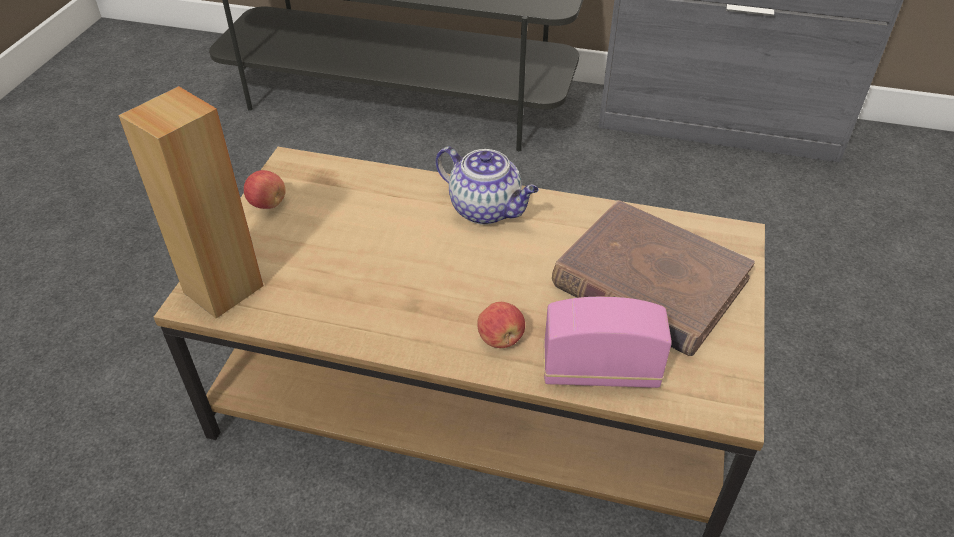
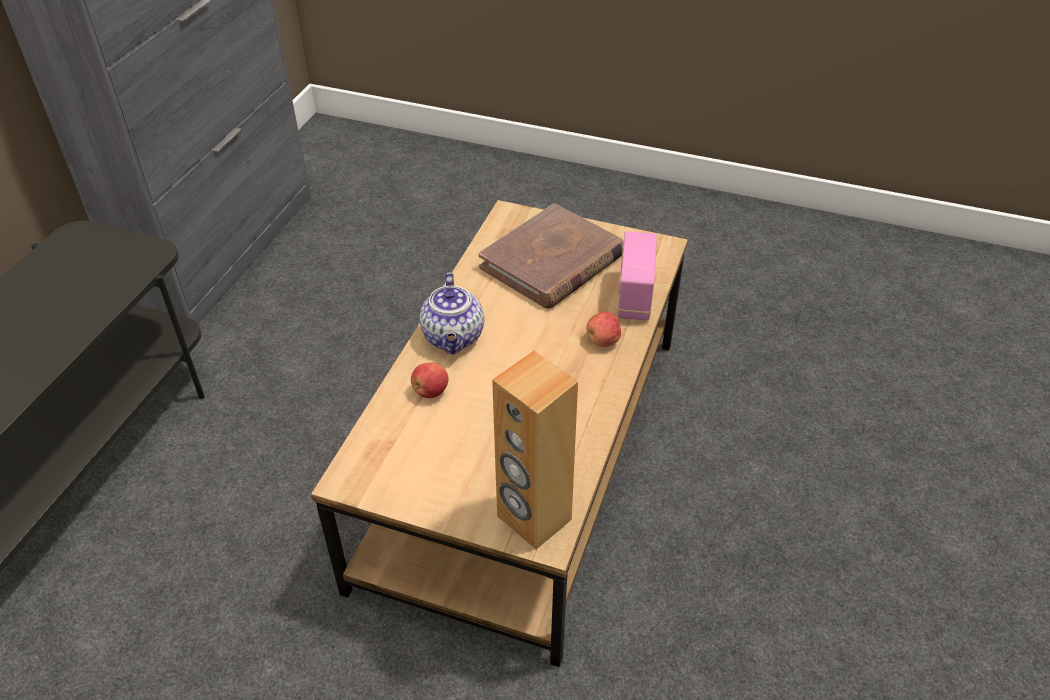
camera: 85 degrees left, 0 degrees up
(267, 204) = (413, 494): apple -> apple (430, 391)
(487, 209) = (454, 338): teapot -> teapot turned 135 degrees clockwise

